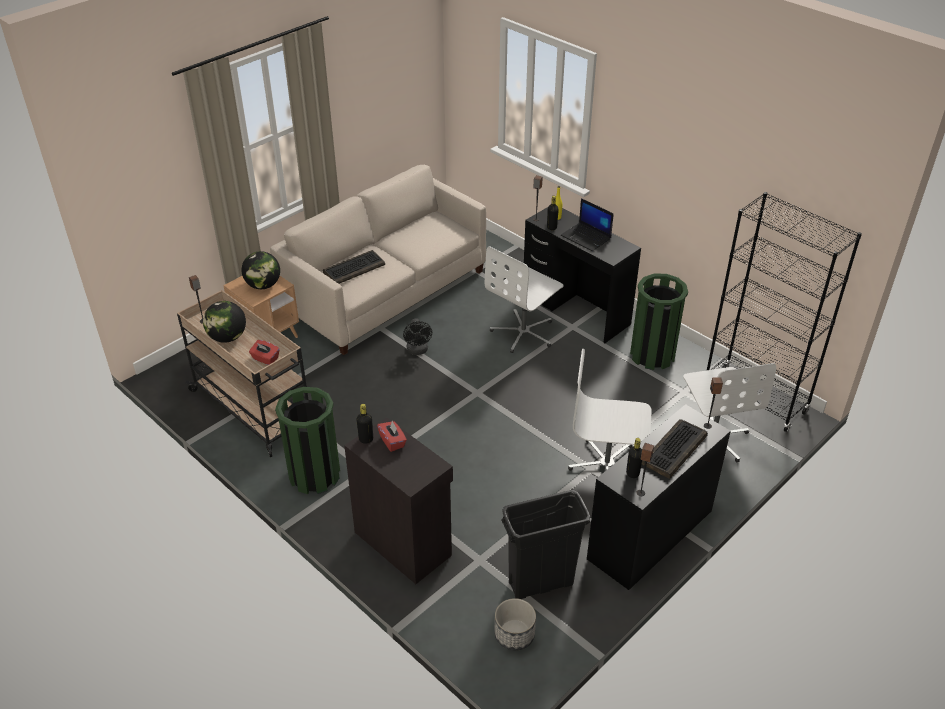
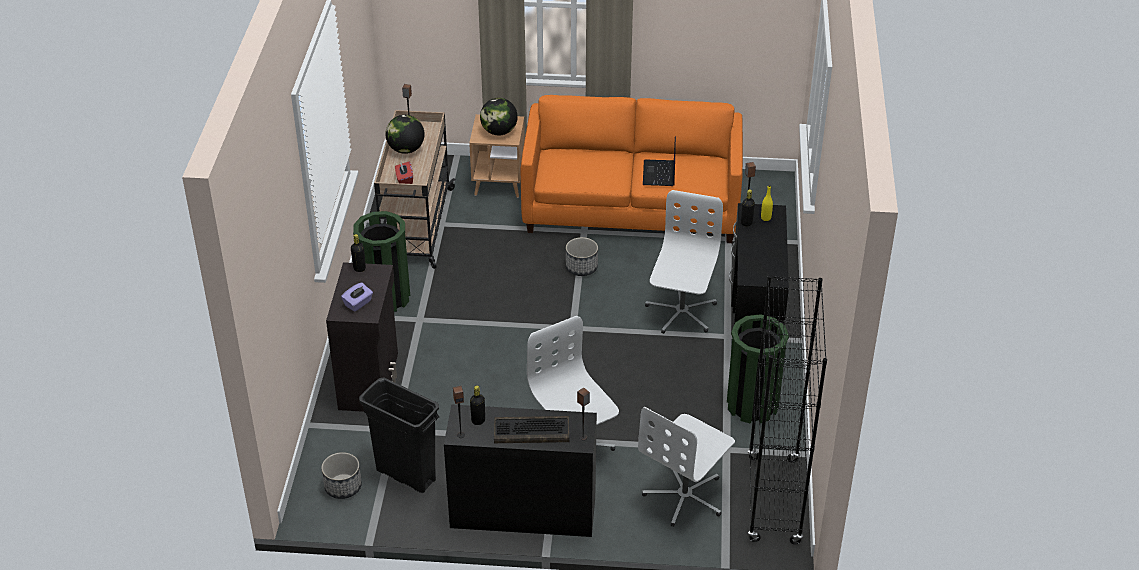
camera: 50 degrees right, 0 degrees up
(354, 268) = (582, 161): keyboard -> none
(386, 292) = (632, 207): beige sofa -> orange sofa
(392, 442) = (370, 282): red tissue box -> none
(412, 464) = (358, 304): none -> purple tissue box
(418, 351) = (582, 267): black fan -> planter
(524, 333) = (681, 312): white office chair -> white office chair turned 105 degrees clockwise
(586, 237) = (759, 249): laptop -> laptop (659, 174)

